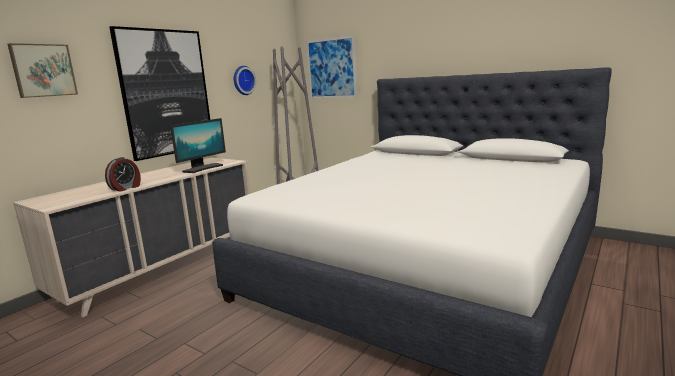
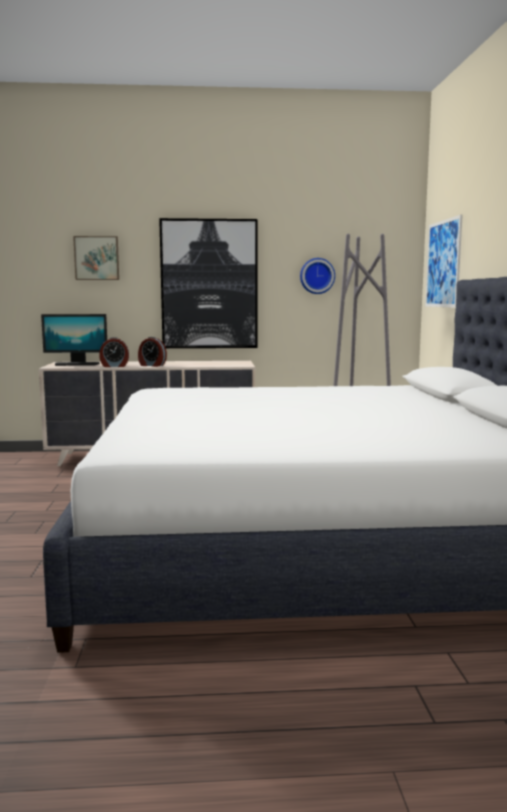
camera: 50 degrees right, 5 degrees down
(159, 179) = (151, 365): none -> alarm clock
(203, 168) = (203, 365): monitor -> monitor (76, 364)

